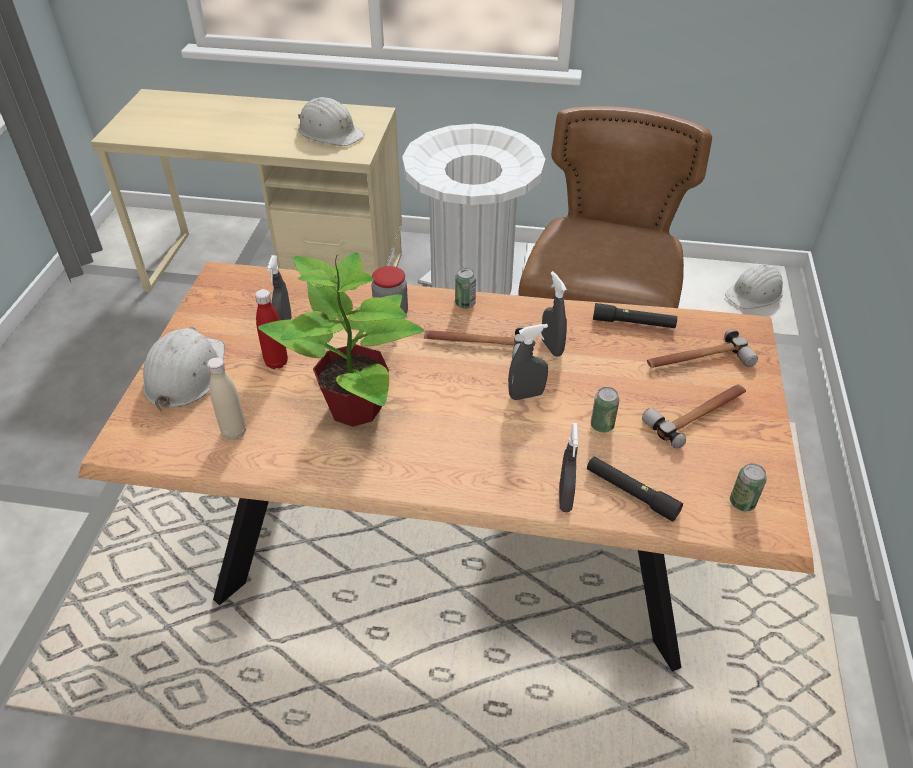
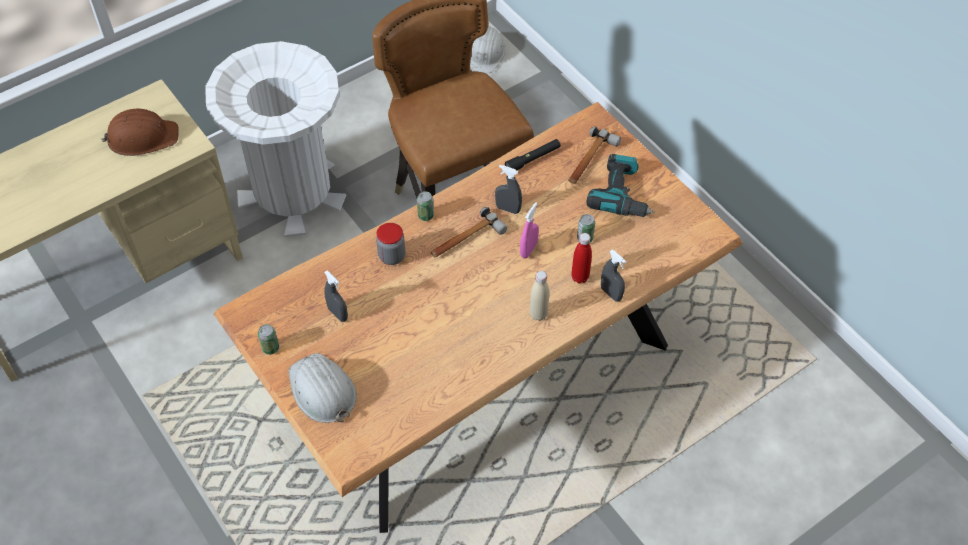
camera: 45 degrees left, 10 degrees up
(234, 432) = (402, 398): beige bottle -> beige bottle (538, 314)
(276, 362) = (366, 340): red bottle -> red bottle (580, 277)
(330, 132) = (142, 137): white hard hat -> brown hard hat
(357, 407) = (450, 329): potted plant -> none
(526, 395) = (528, 250): grey spray bottle -> pink spray bottle
(631, 493) = (636, 266): black flashlight -> none
(698, 413) = (622, 195): hammer -> power drill
(742, 502) = (687, 231): can -> can (270, 348)

